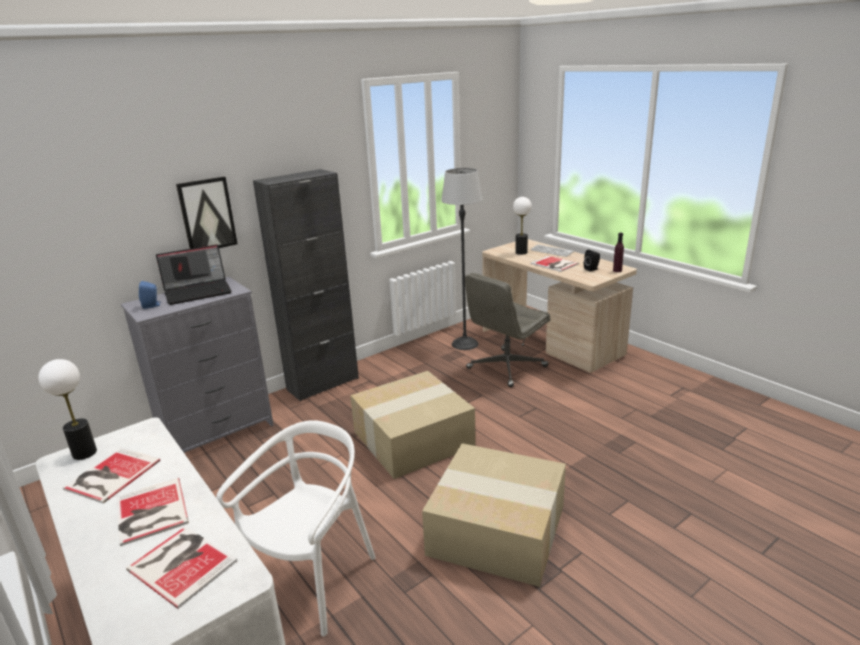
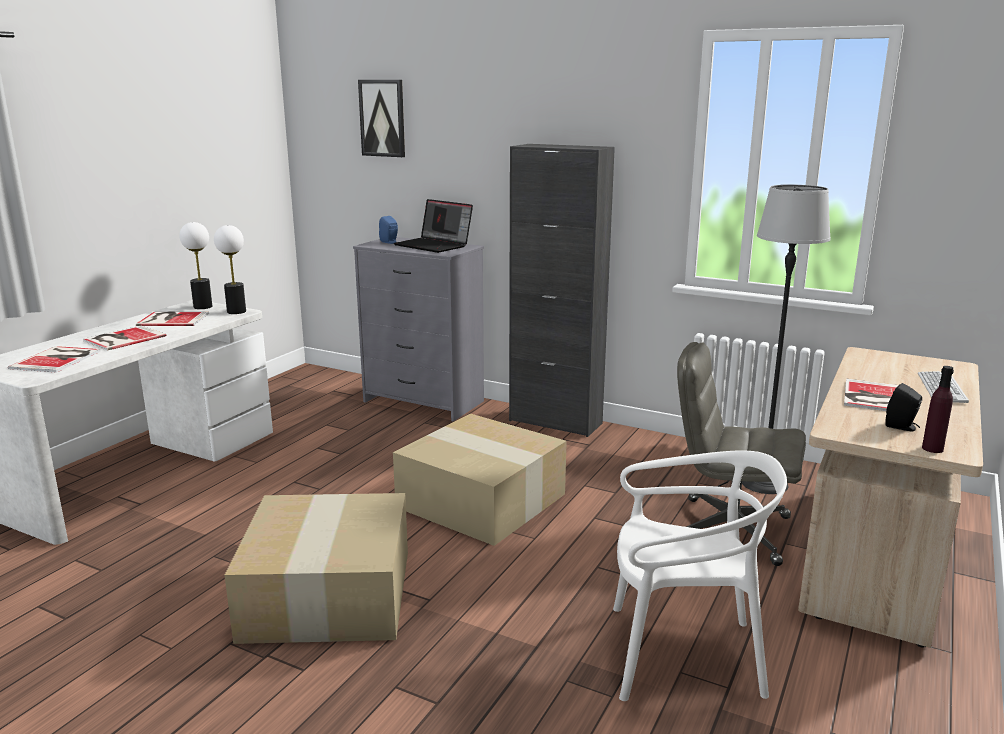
camera: 65 degrees right, 5 degrees down
(207, 214) = (480, 172): picture -> picture (382, 118)
(313, 579) = (224, 504): white chair -> white chair (682, 655)
(521, 252) = (891, 369): table lamp -> table lamp (236, 311)

